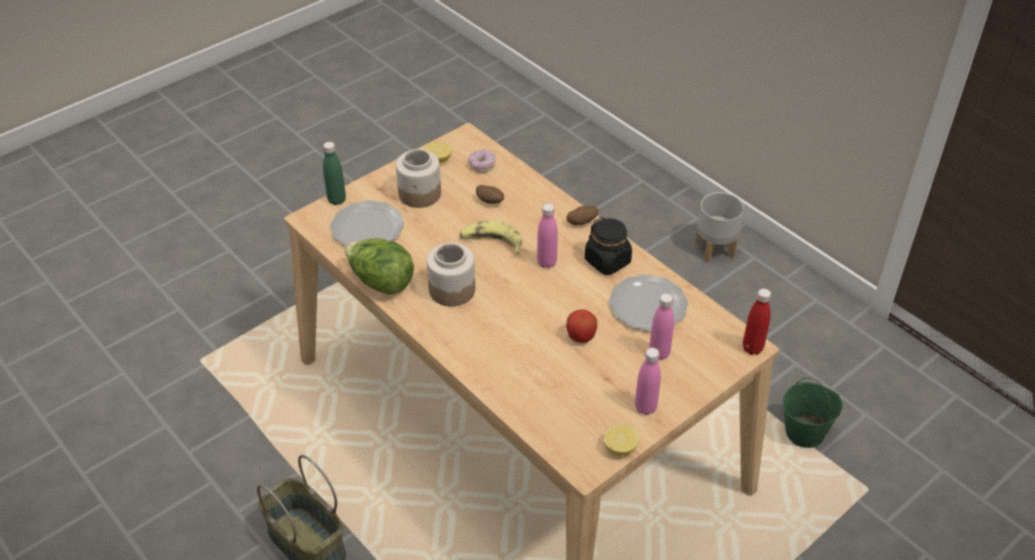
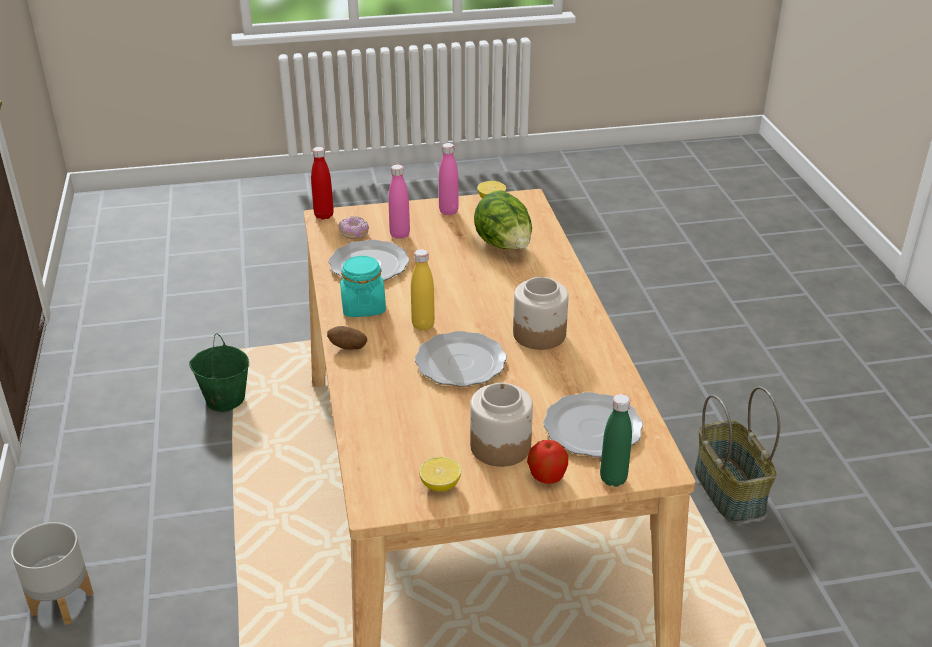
camera: 150 degrees left, 10 degrees down
(380, 282) = (610, 366): lettuce -> lettuce (504, 246)
(482, 166) = (393, 453): donut -> donut (354, 234)
(490, 202) = (424, 405): potato -> none
(491, 243) = (462, 362): banana -> plate
(546, 262) = (423, 325): pink bottle -> yellow bottle
(581, 337) = (452, 263): apple -> apple (547, 477)
(608, 261) = (363, 307): black jar -> turquoise jar

